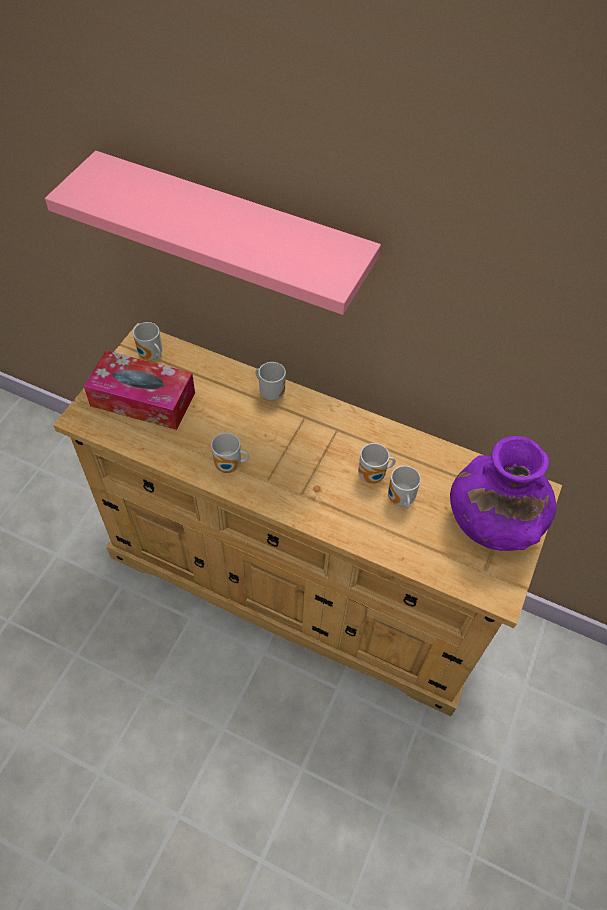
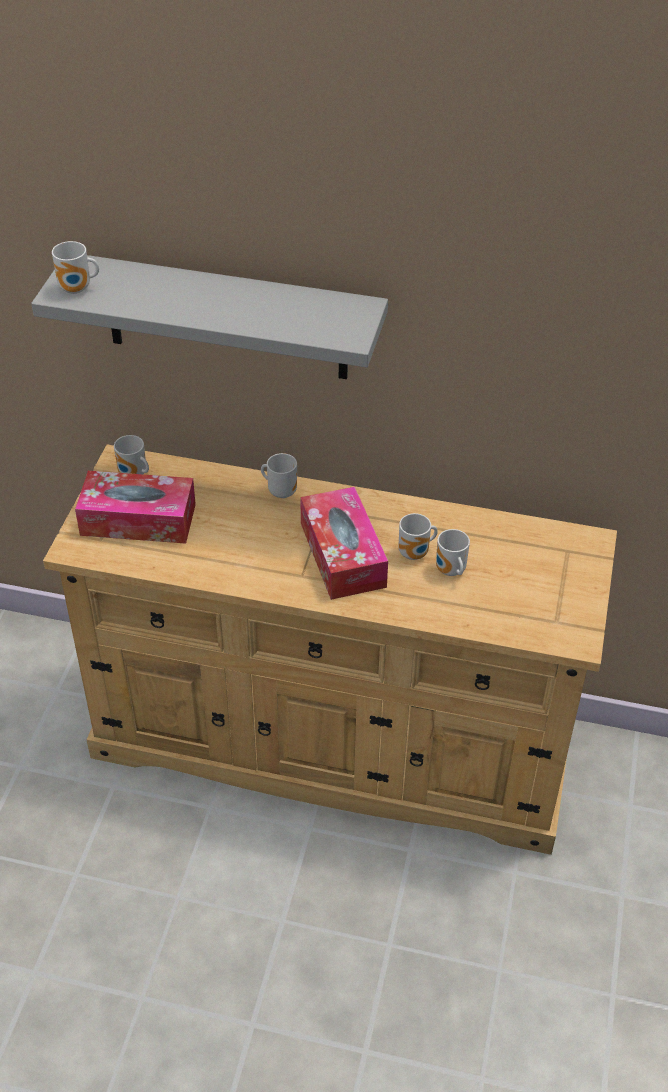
camera: 10 degrees left, 10 degrees down
(229, 467) = (256, 569): mug -> mug (77, 289)
(234, 235) = (226, 317): pink shelf -> grey shelf
(308, 465) = (342, 554): none -> tissue box
(491, 523) = (552, 577): purple vase -> none

